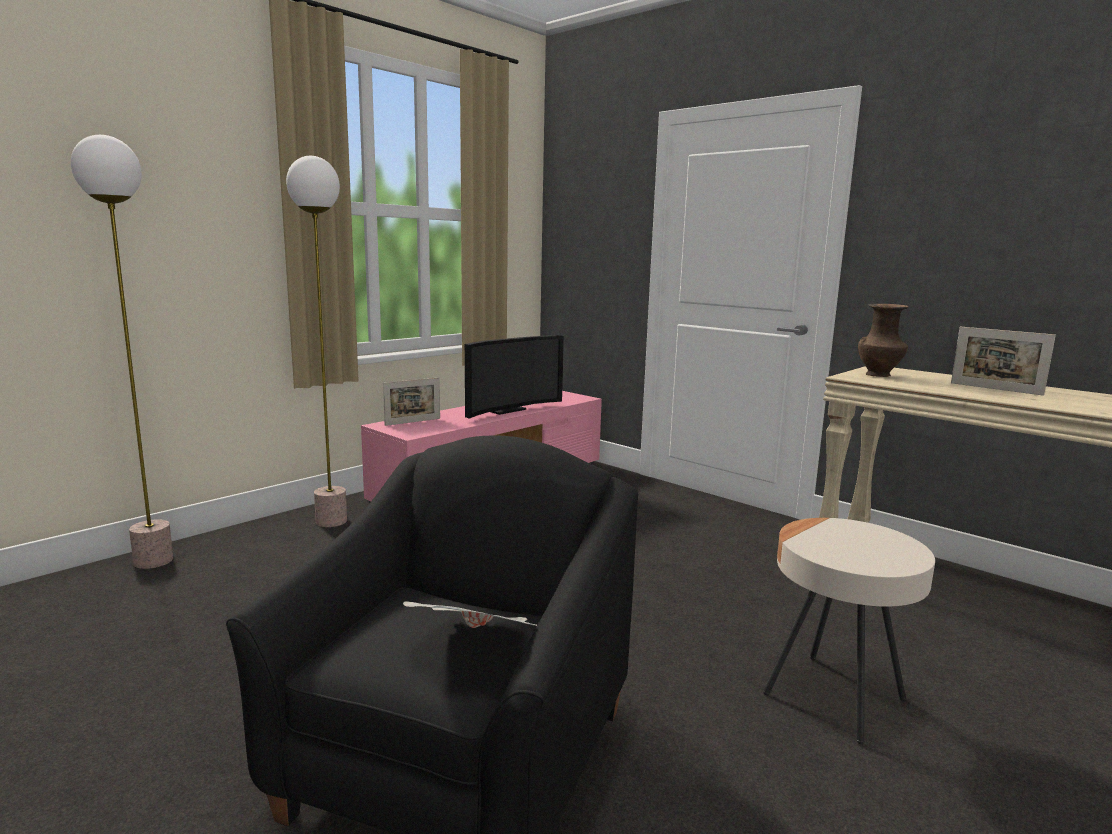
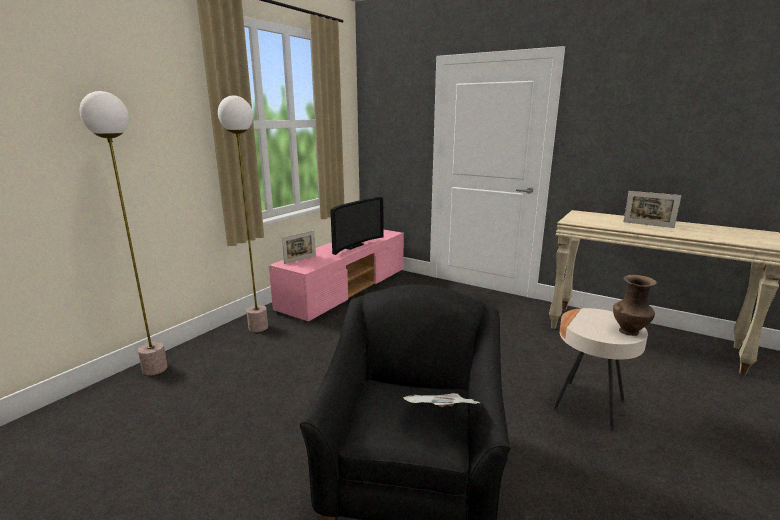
camera: 10 degrees left, 5 degrees up
(879, 375) = (583, 218): brown vase -> brown vase (629, 331)

